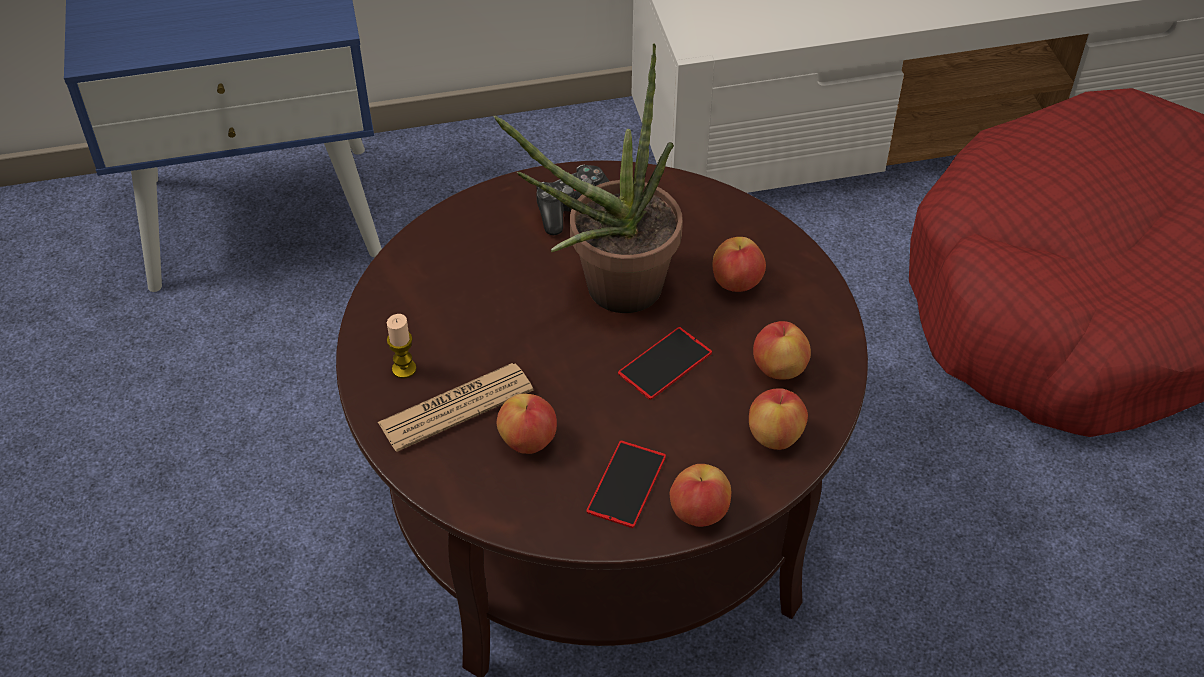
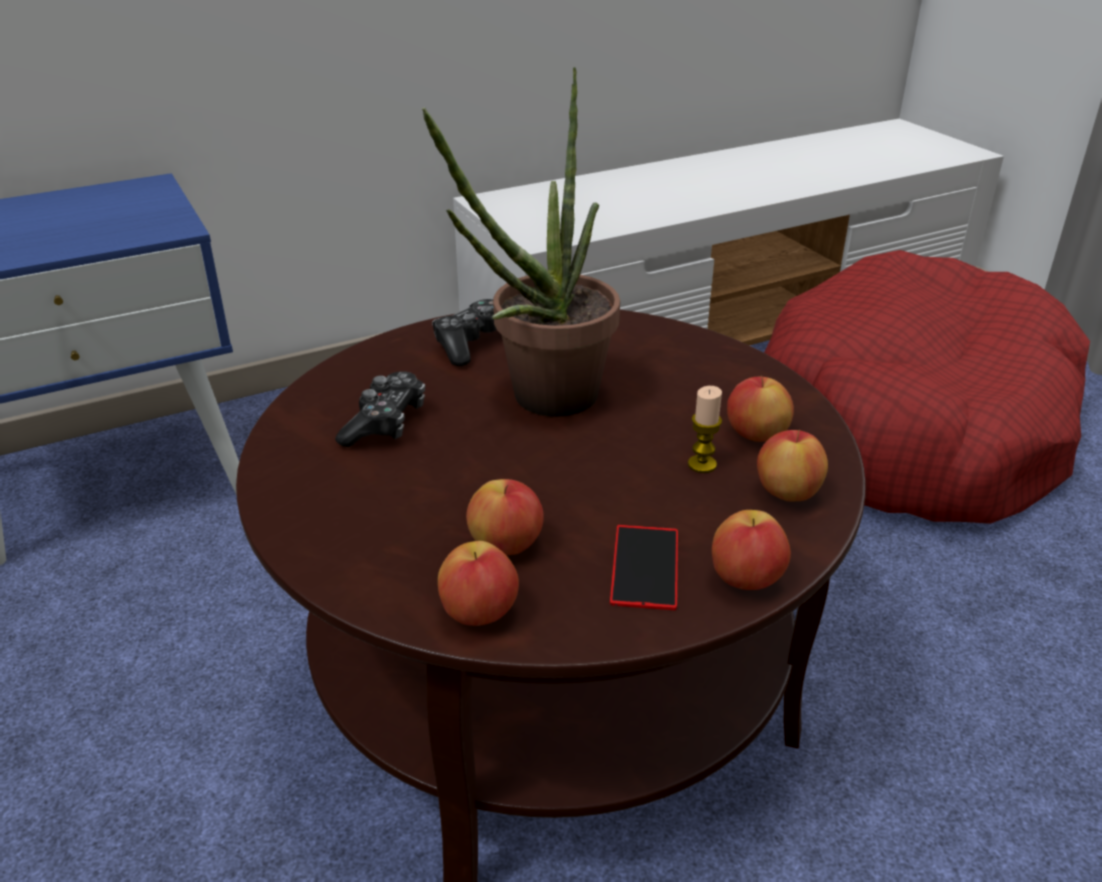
camera: 15 degrees left, 15 degrees down
(404, 369) = (327, 502): candle -> candle (702, 464)
(456, 407) = (404, 528): newspaper -> none
(470, 292) = (385, 423): none -> game controller
(665, 363) = (632, 450): phone -> none
(736, 282) = (671, 376): apple -> apple (479, 613)

